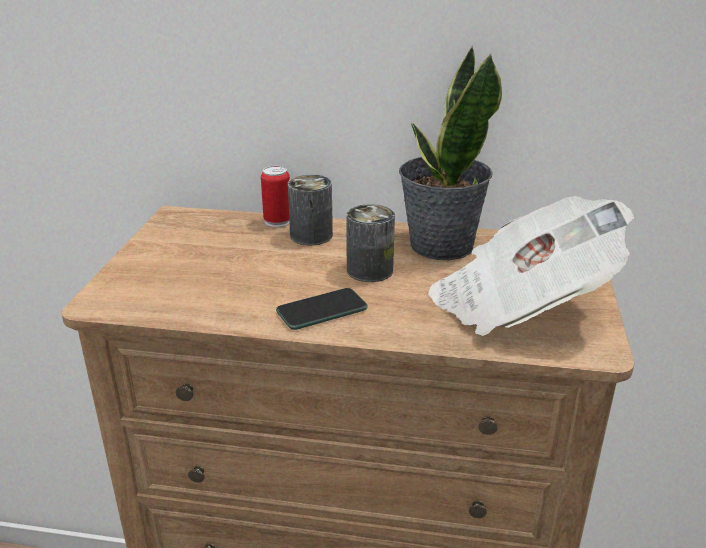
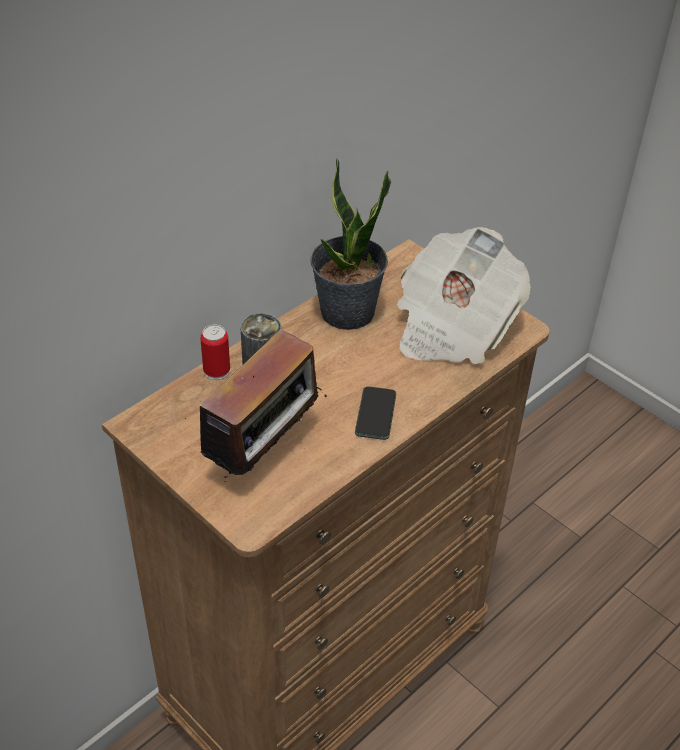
camera: 55 degrees left, 15 degrees up
(202, 275) = (265, 451): none -> radio
(369, 270) = (346, 364): can -> none

